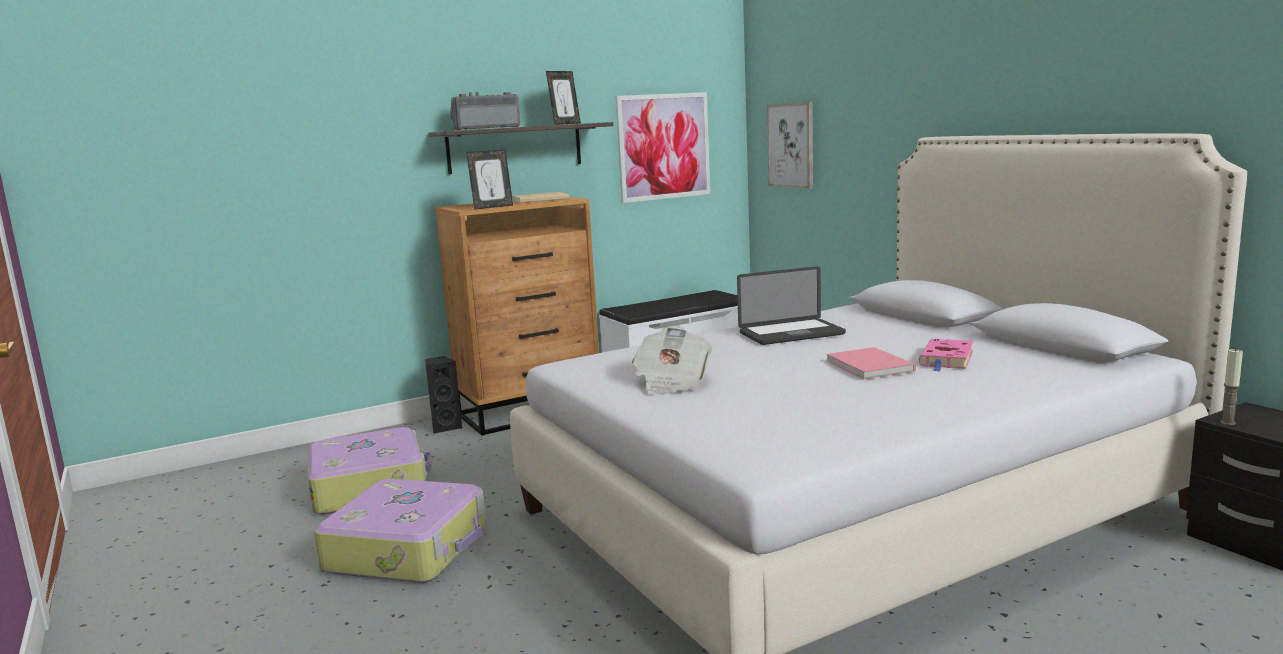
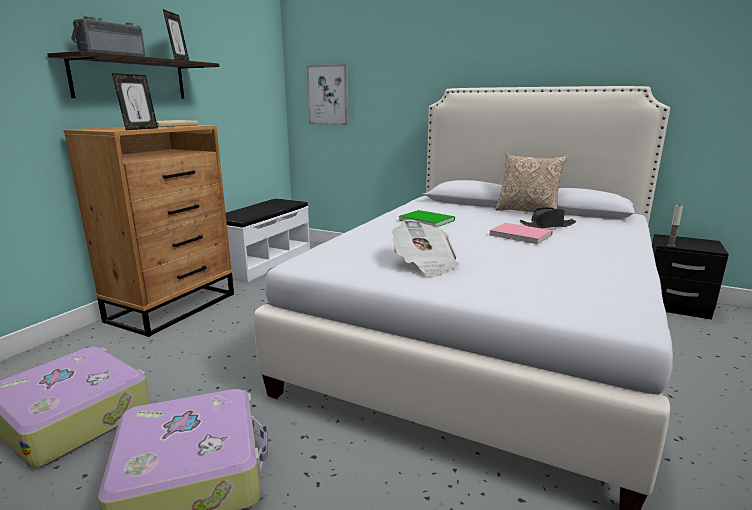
camera: 35 degrees left, 5 degrees up
(445, 427) = (102, 336): black speaker -> none
(664, 146) = (238, 90): picture -> none
(791, 334) = (426, 220): laptop -> green book
(946, 359) = (547, 226): pink book -> black hat
(972, 337) = (527, 211): none -> pillow

